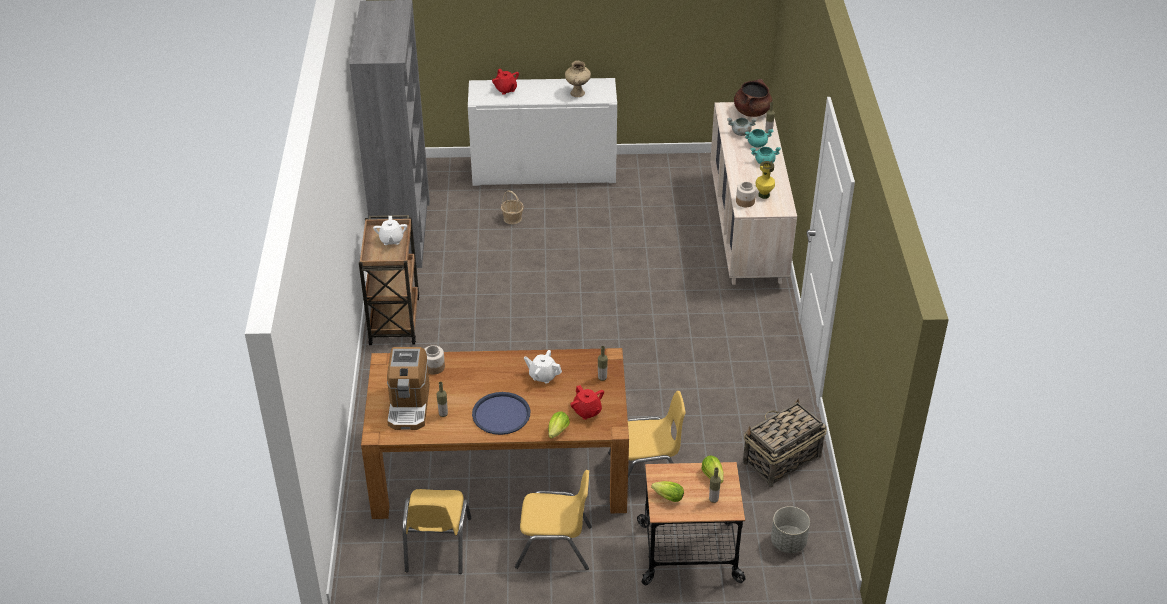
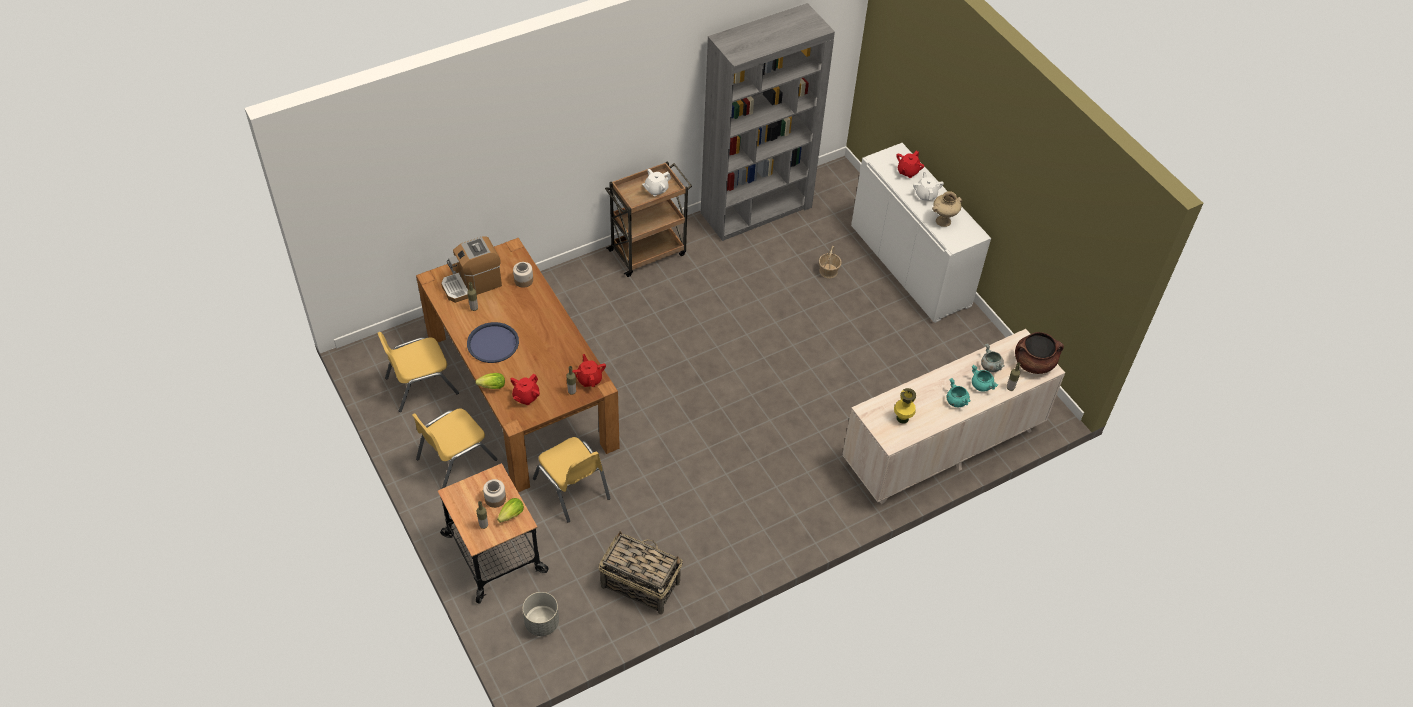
camera: 60 degrees right, 10 degrees up
(543, 376) = (552, 352): white teapot -> white teapot (925, 195)
(554, 546) = (455, 459): yellow chair -> yellow chair turned 75 degrees clockwise
(595, 361) = (589, 379): none -> red teapot
(666, 497) = (470, 491): lettuce -> none
(745, 202) = (881, 407): jar -> jar (495, 499)

